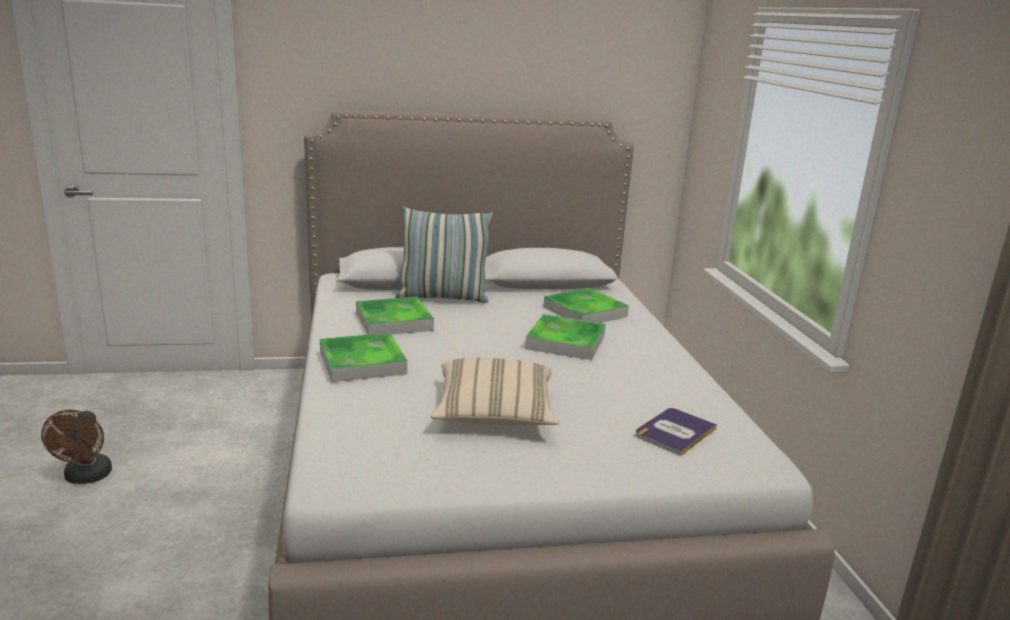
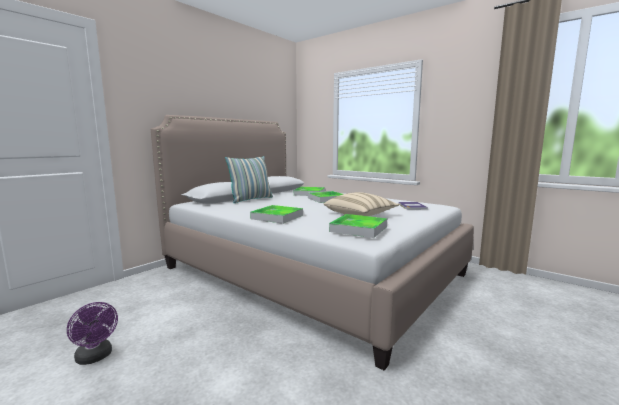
camera: 40 degrees left, 10 degrees down
(86, 477) = (96, 357): brown fan -> purple fan
(394, 321) = (252, 207): tray -> tray (358, 229)

